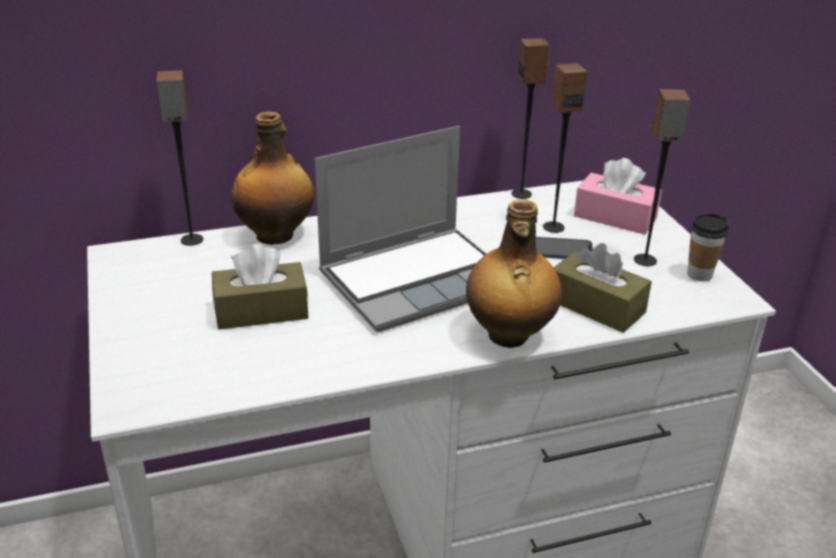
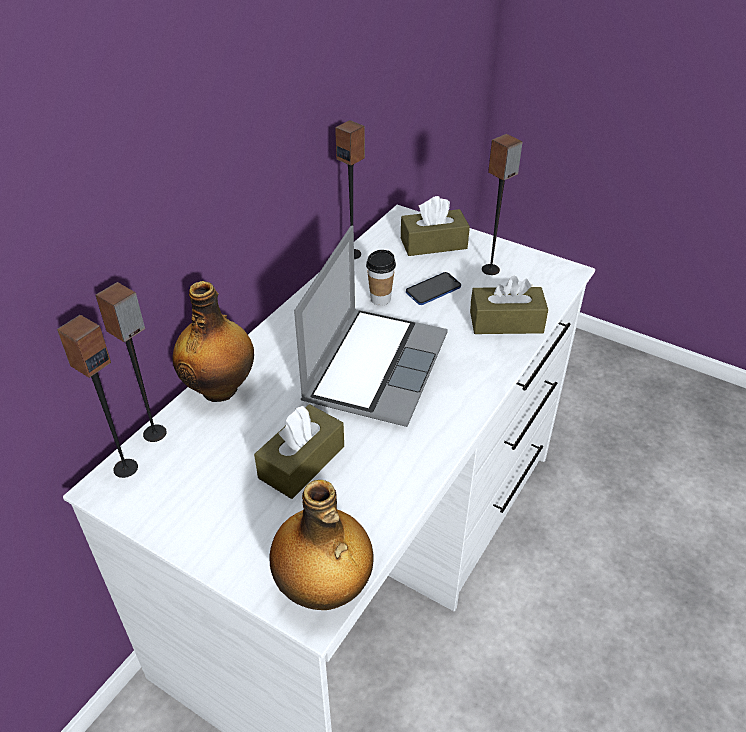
camera: 40 degrees left, 10 degrees up
(508, 336) = (485, 376): bottle -> bottle (323, 590)
(553, 227) = (406, 272): speaker -> speaker (125, 468)
(615, 217) = (433, 243): pink tissue box -> brown tissue box
(699, 274) = (531, 264): cup -> cup (380, 299)

